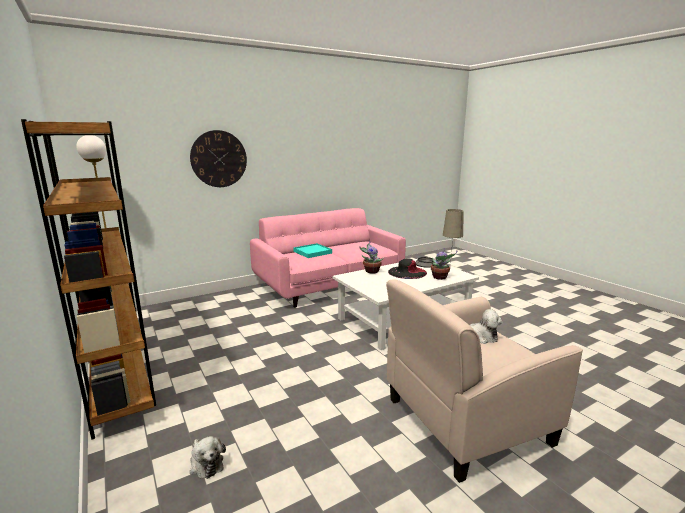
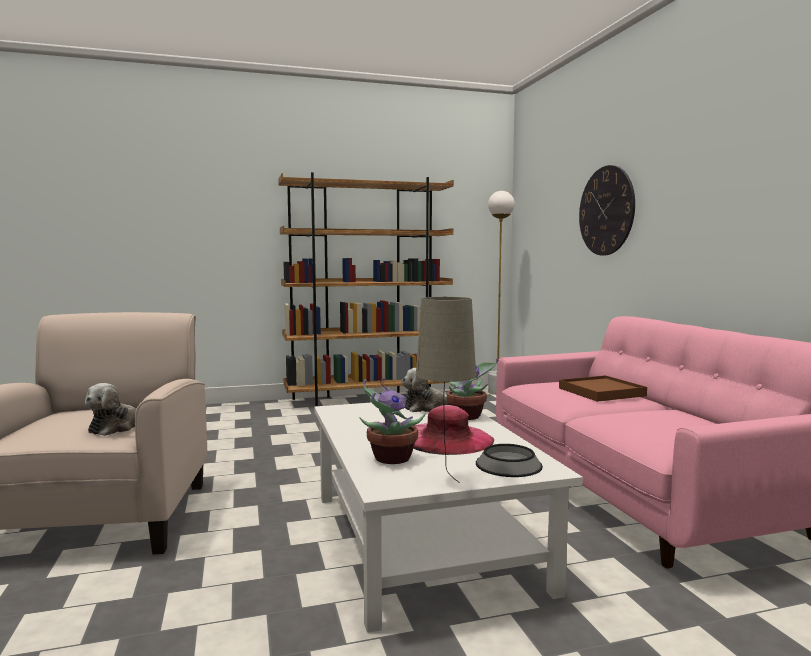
camera: 105 degrees right, 10 degrees down
(206, 463) = (224, 421): plush toy -> plush toy (427, 407)
(312, 252) = (601, 392): turquoise tray -> brown tray
(407, 272) = (447, 438): black hat -> pink hat

